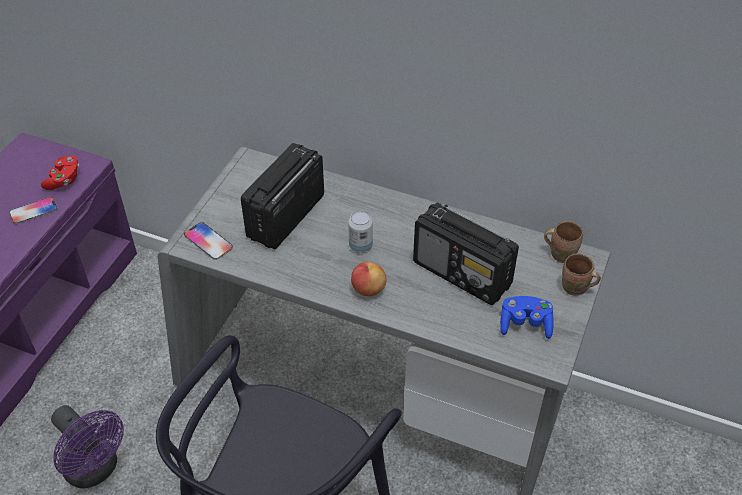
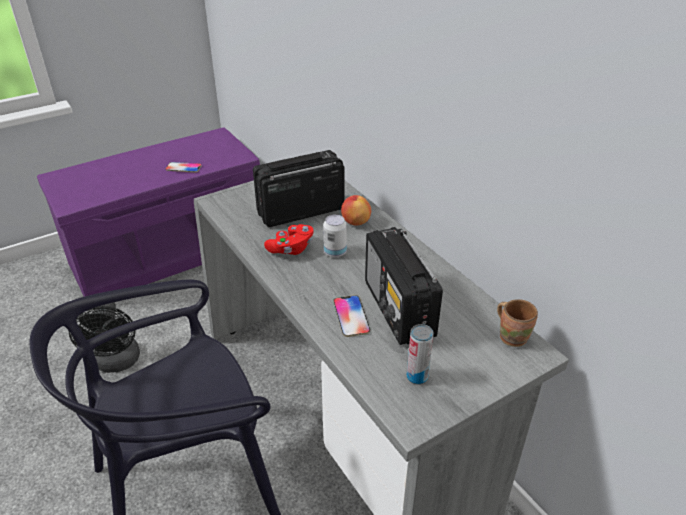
camera: 35 degrees right, 10 degrees down
(64, 180) = (219, 158): red game controller -> red game controller (291, 248)
(96, 470) = (117, 363): purple fan -> black fan
(208, 241) = (230, 204): phone -> phone (351, 316)
(368, 289) = (307, 284): apple -> apple (355, 222)
(525, 324) = (417, 377): blue game controller -> can
(575, 289) = (499, 372): brown mug -> none

